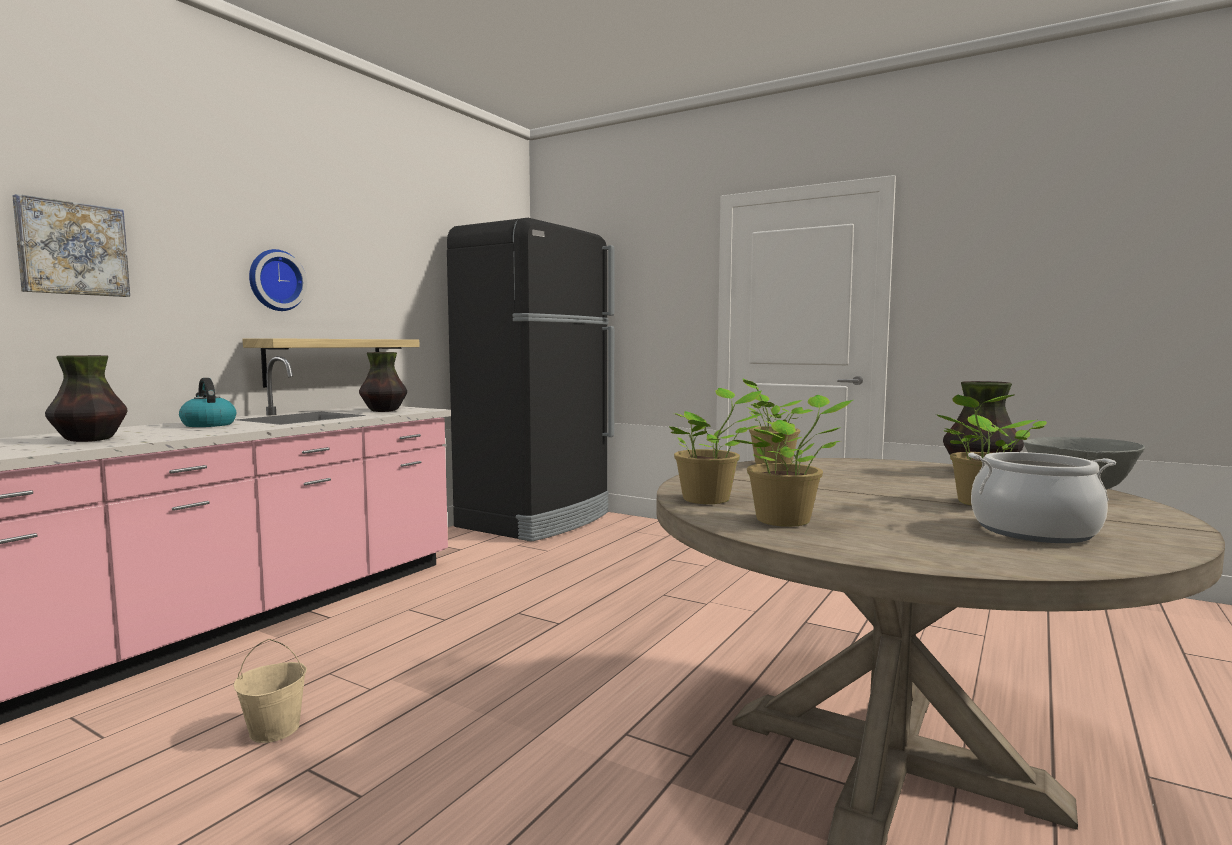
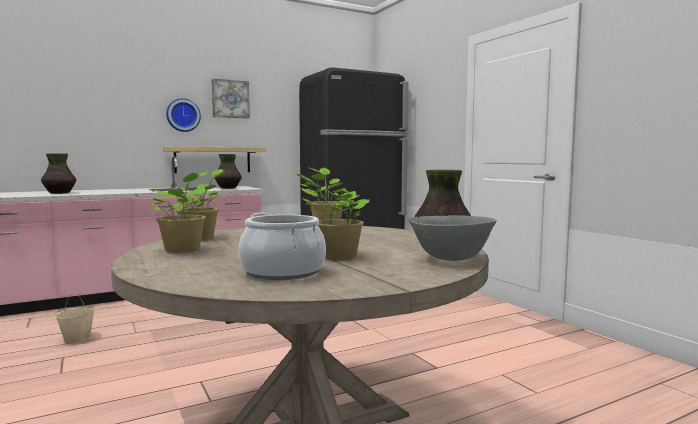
camera: 30 degrees right, 0 degrees up
(72, 249) = (76, 104): picture -> picture (230, 99)
(208, 424) = (126, 190): kettle -> none

